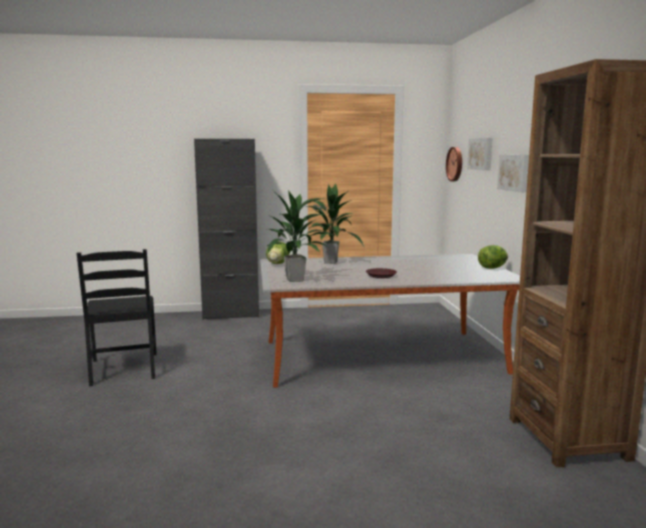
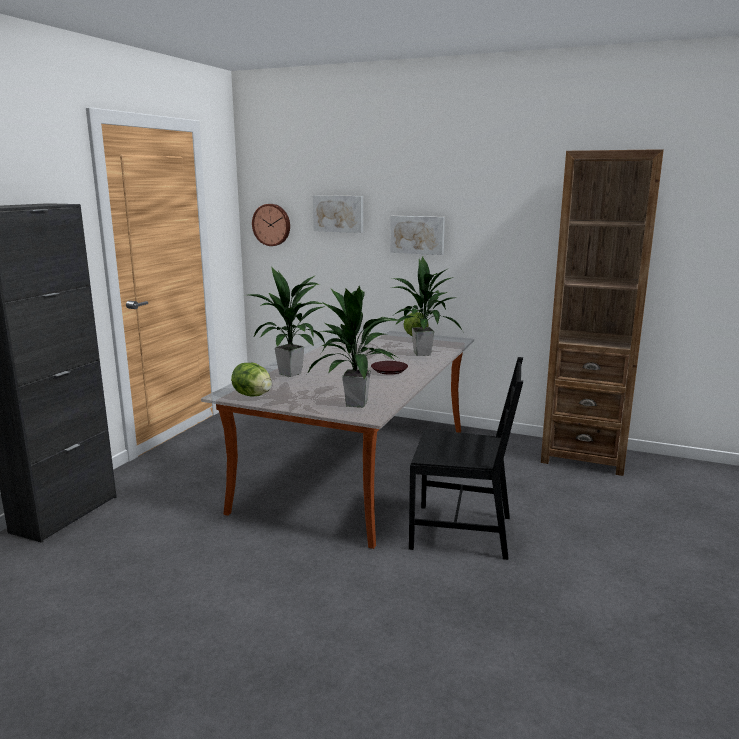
camera: 60 degrees left, 5 degrees up
(124, 369) = (161, 663): black chair -> black chair (462, 531)
(443, 275) = (422, 354): none -> potted plant

